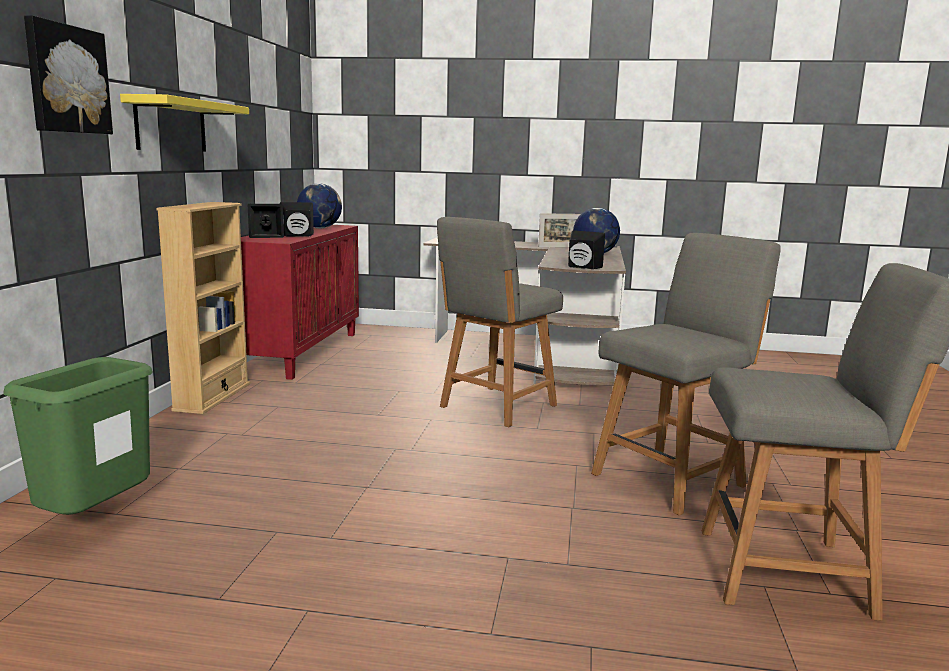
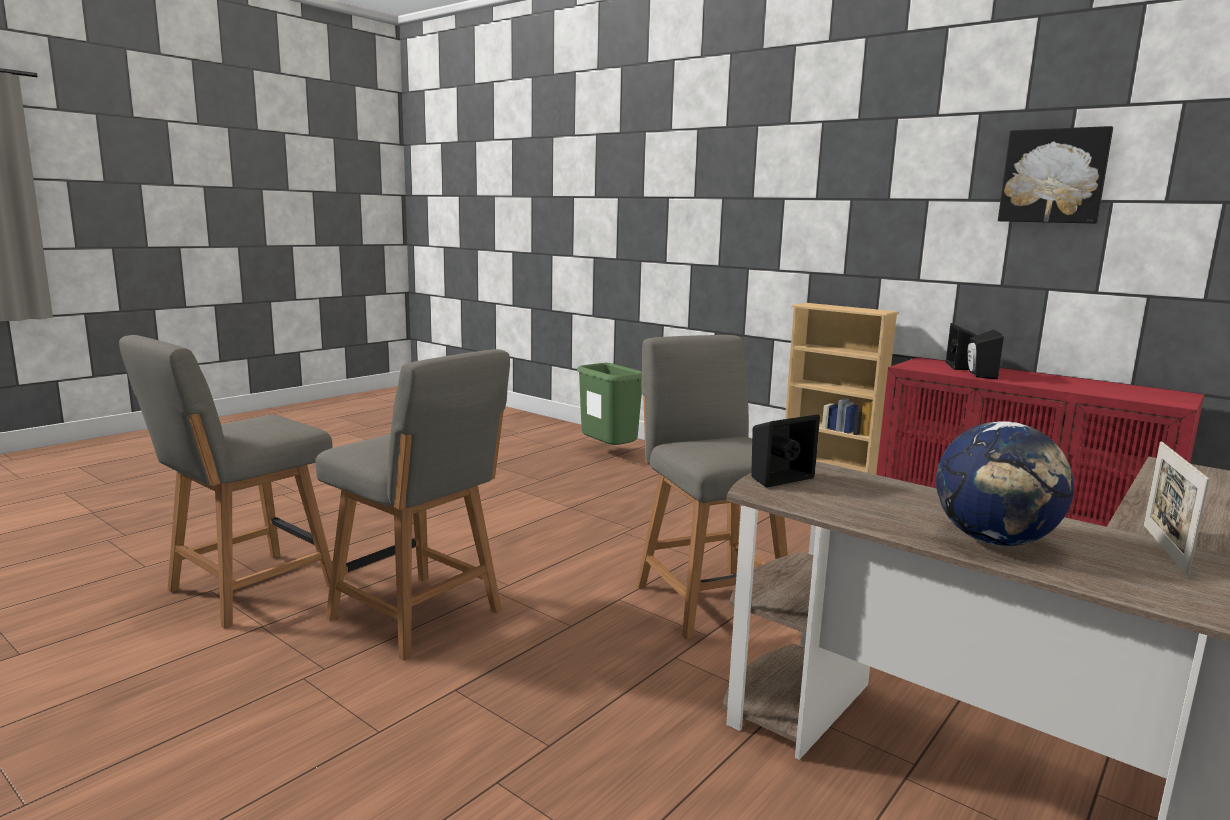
camera: 120 degrees right, 0 degrees up
(67, 79) = (743, 203): picture -> picture (1054, 176)
(171, 125) = (861, 233): yellow shelf -> none
(320, 228) = (1109, 390): globe -> none
(671, 478) = (419, 616): grey chair -> grey chair turned 45 degrees counterclockwise

